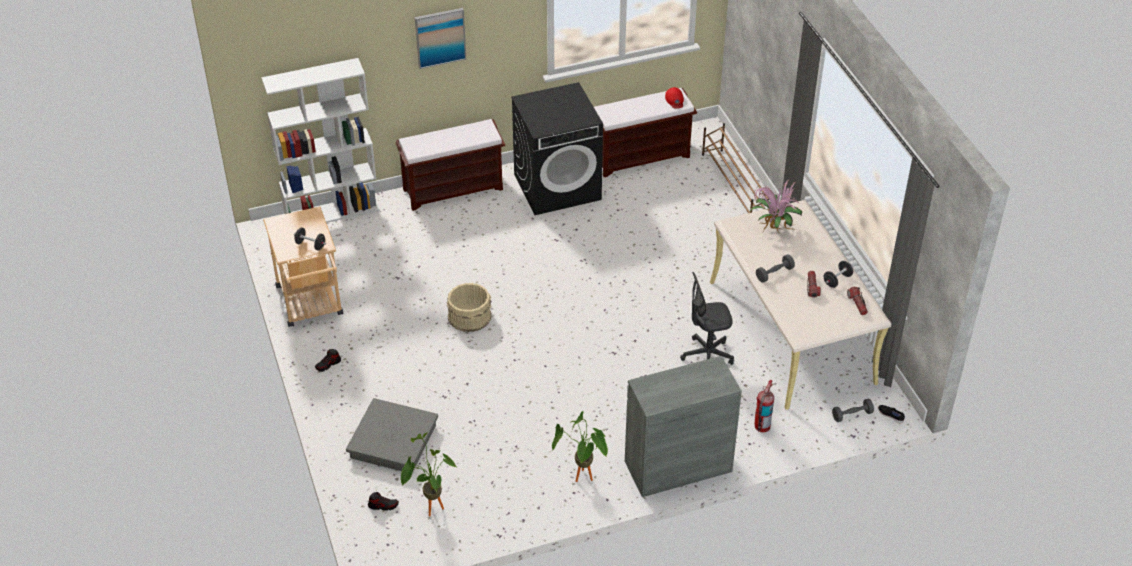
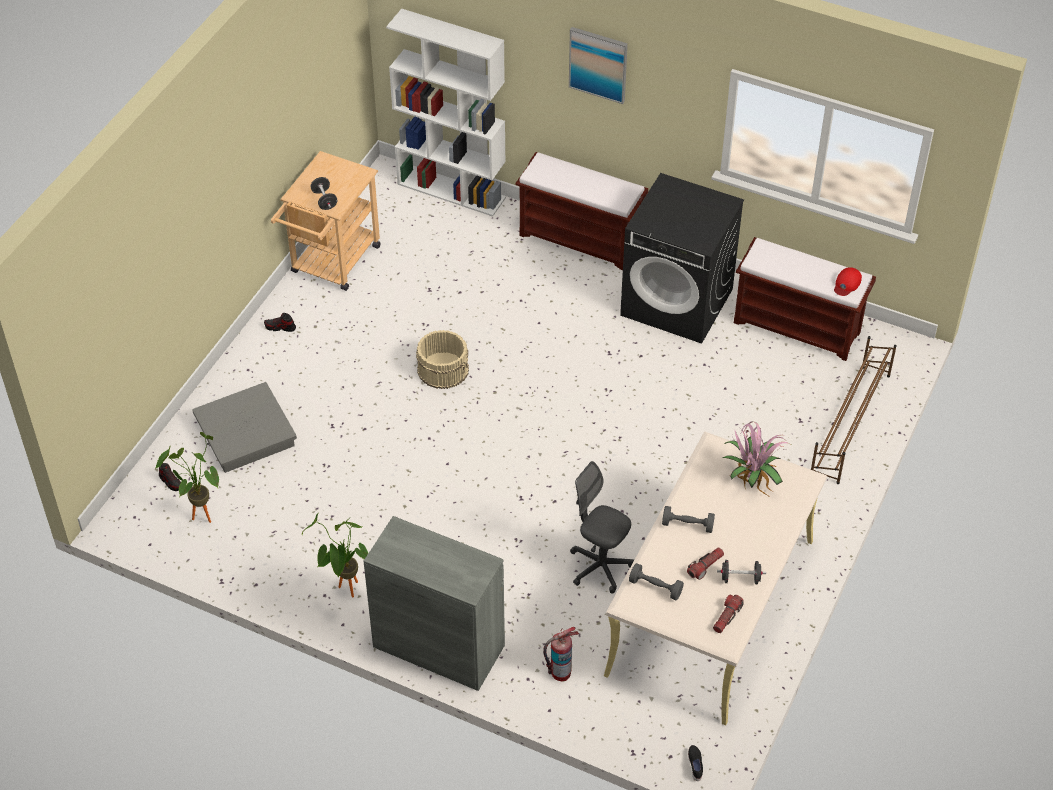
camera: 45 degrees right, 5 degrees up
(852, 415) = (659, 733): grey dumbbell -> grey dumbbell (655, 587)

